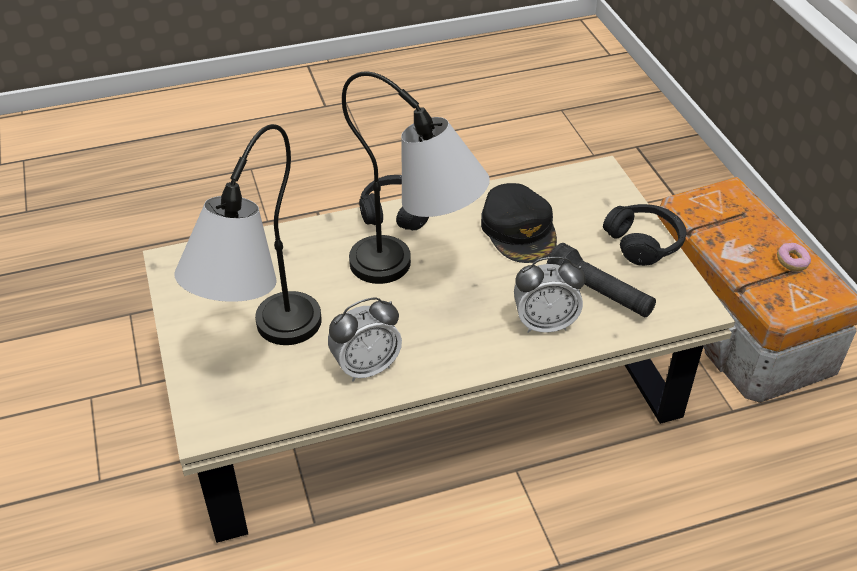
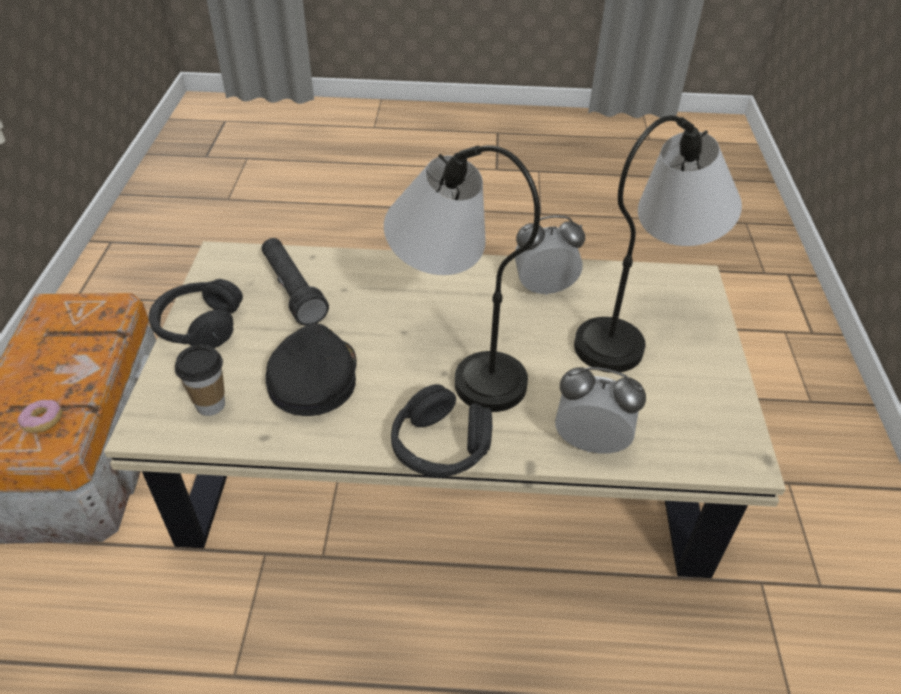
camera: 160 degrees left, 0 degrees up
(545, 323) = (364, 280): alarm clock -> alarm clock (590, 443)
(574, 194) = (211, 405): none -> cup
(791, 262) = (44, 341): donut -> donut (43, 422)

